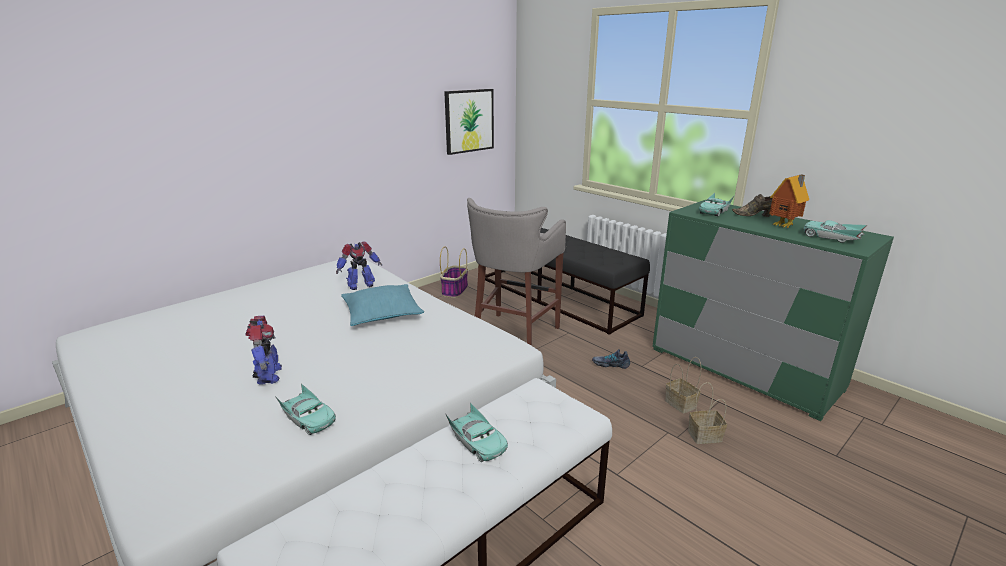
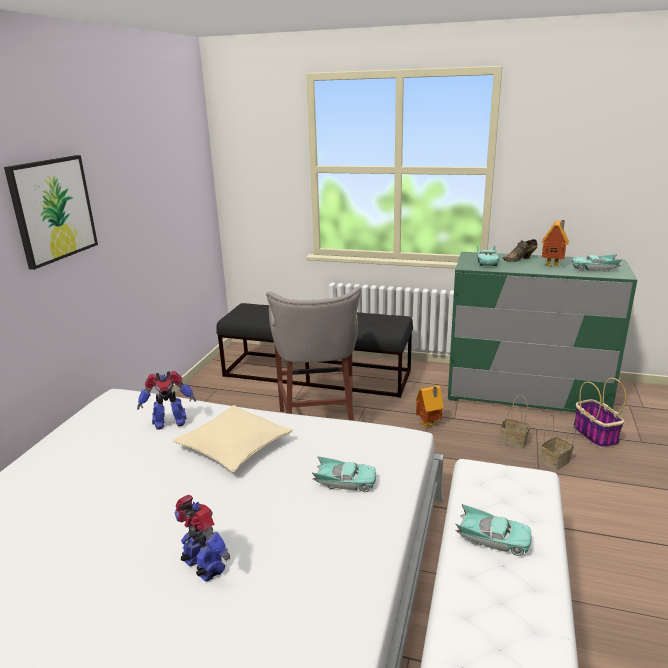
camera: 30 degrees left, 0 degrees up
(308, 418) = (312, 593): turquoise toy car -> turquoise toy car (345, 482)
(360, 285) = (169, 422): toy robot -> toy robot turned 45 degrees clockwise
(382, 313) = (234, 447): turquoise pillow -> beige pillow
(455, 290) = (207, 397): basket -> basket (594, 435)
(469, 121) = (181, 202): picture -> picture (53, 209)
(610, 364) = (429, 425): shoe -> toy house

